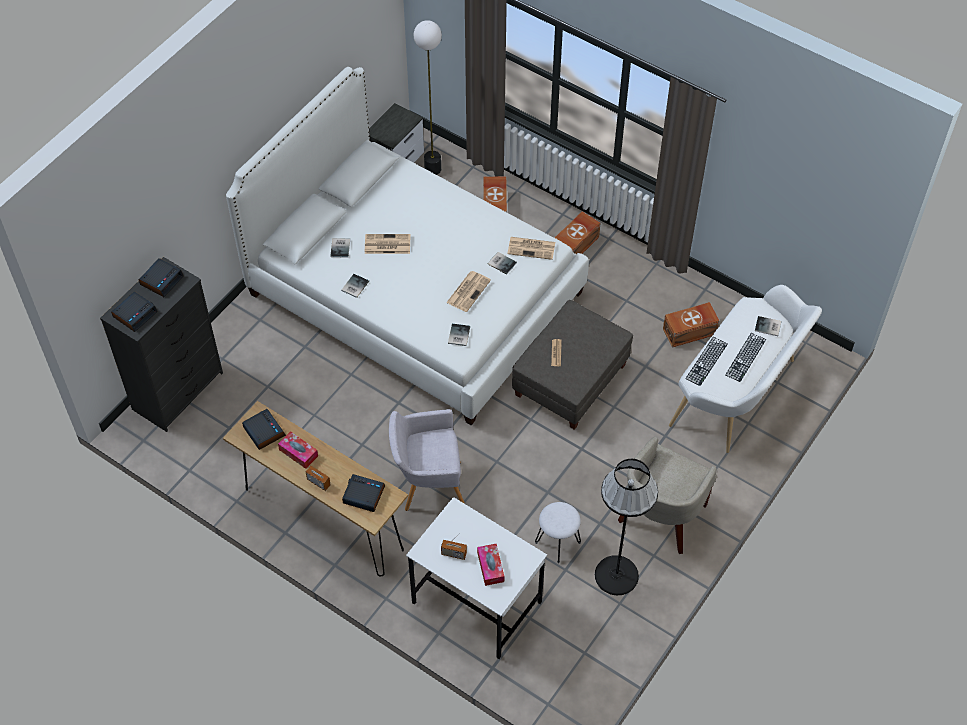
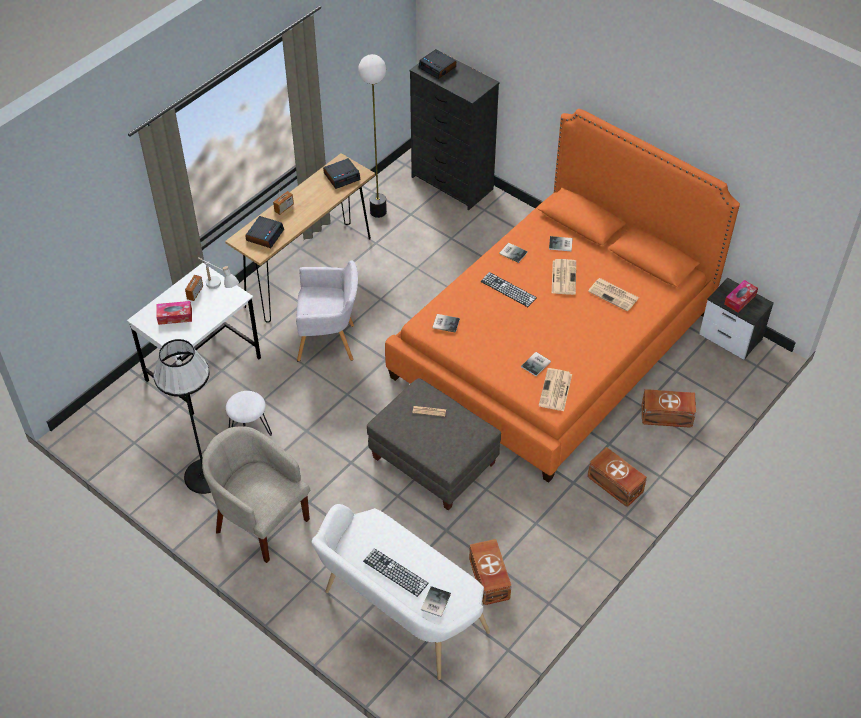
camera: 95 degrees right, 5 degrees down
(161, 280) = (473, 81): alarm clock -> none
(298, 453) = (316, 196): tissue box -> tissue box (740, 299)
(414, 293) = (552, 343): white bed -> orange bed
(428, 485) = (329, 342): grey armchair -> grey armchair turned 90 degrees clockwise
(432, 169) = (720, 366): floor lamp -> floor lamp (378, 211)
(447, 530) = (219, 289): none -> white table lamp
(468, 291) = (500, 334): newspaper -> newspaper (614, 295)
(706, 361) = (394, 533): keyboard -> keyboard (508, 289)

